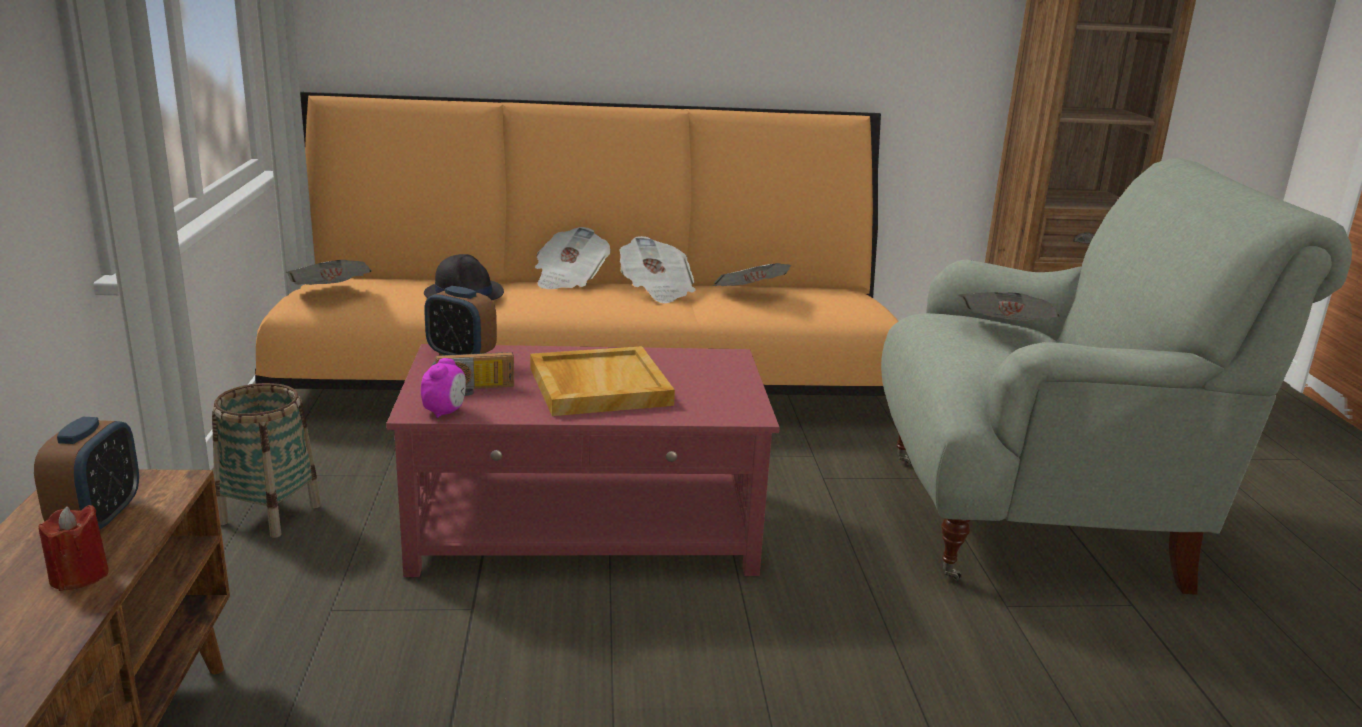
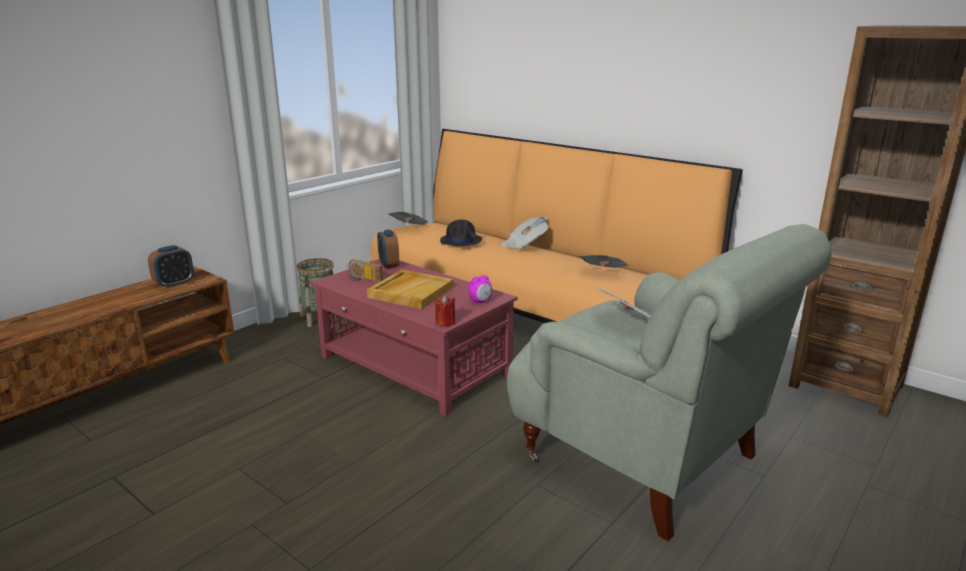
camera: 45 degrees right, 0 degrees up
(79, 576) = (140, 297): red candle -> red candle (445, 322)
(445, 412) = (336, 284): alarm clock -> alarm clock (480, 302)
(656, 291) = (554, 259): newspaper -> none

